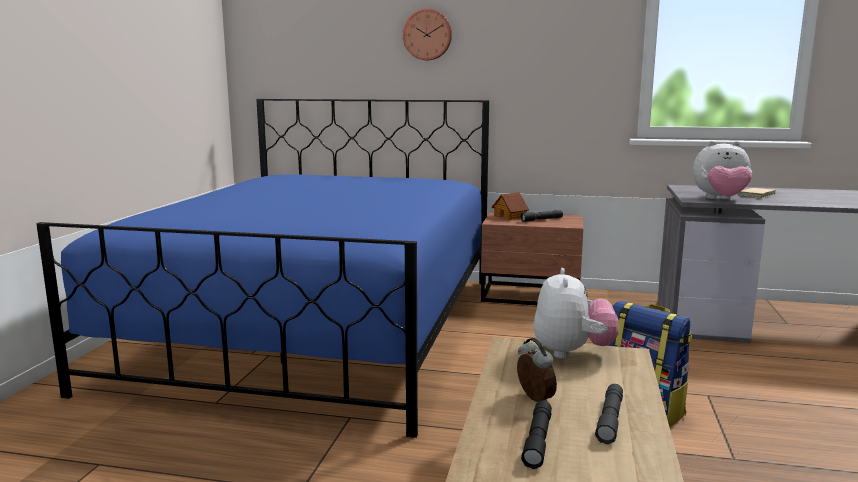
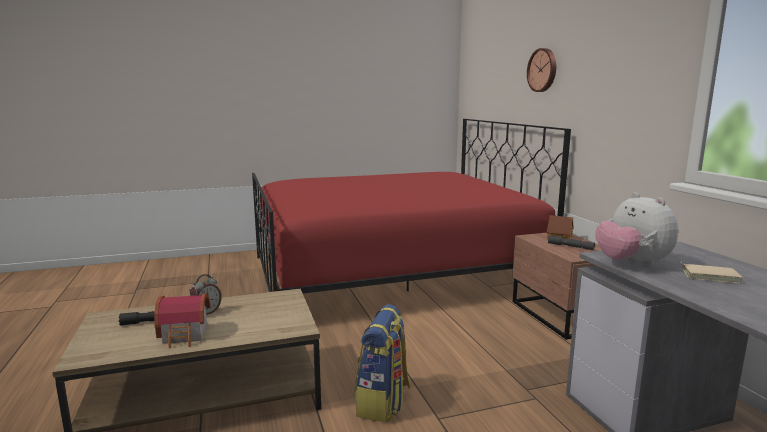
camera: 60 degrees right, 0 degrees up
(320, 327) = (392, 273): blue bed -> red bed
(572, 352) = (289, 311): plush toy -> none
(610, 420) = (186, 335): grey flashlight -> toy house

